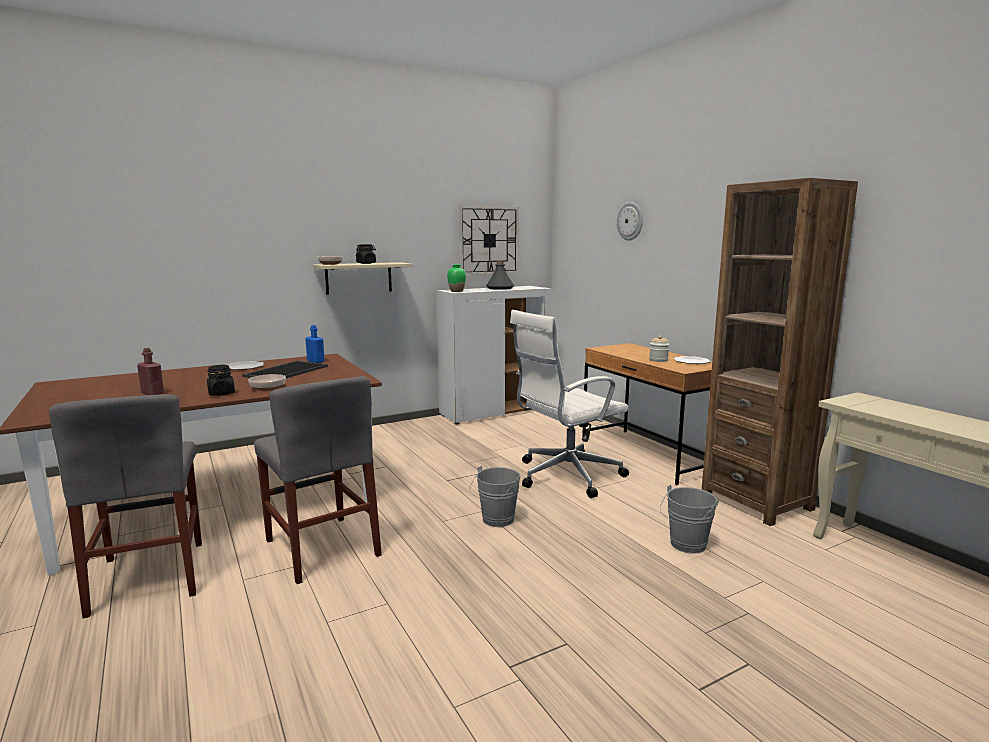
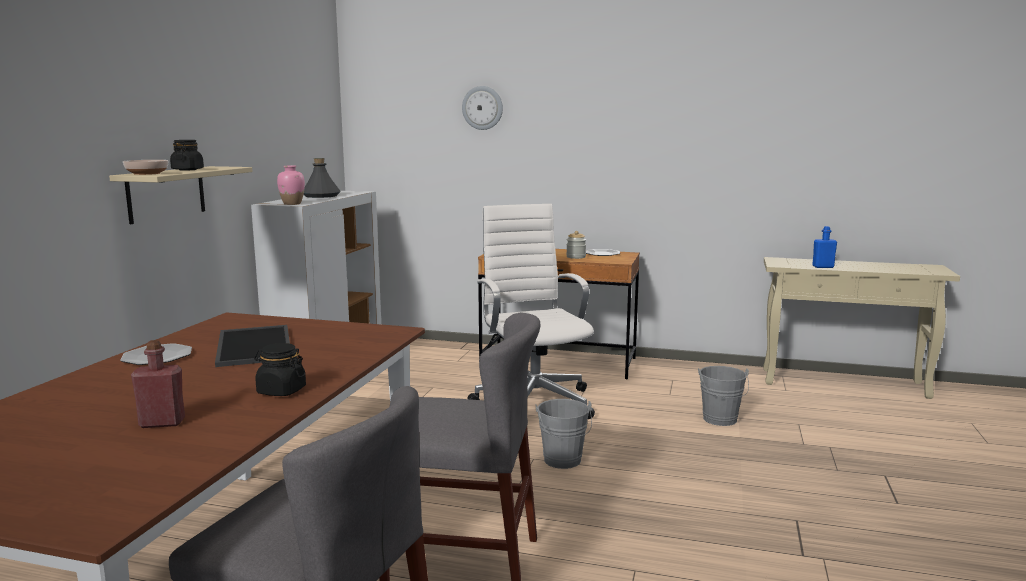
camera: 45 degrees left, 0 degrees up
(268, 388) = (322, 368): bowl -> none
(315, 361) = (243, 327): blue bottle -> blue bottle (823, 267)
(456, 291) = (292, 203): green vase -> pink vase
(489, 240) = (292, 131): wall clock -> none
(565, 476) = (533, 401): white office chair -> white office chair turned 150 degrees clockwise
(756, 501) = (695, 373): brown bookcase -> none

